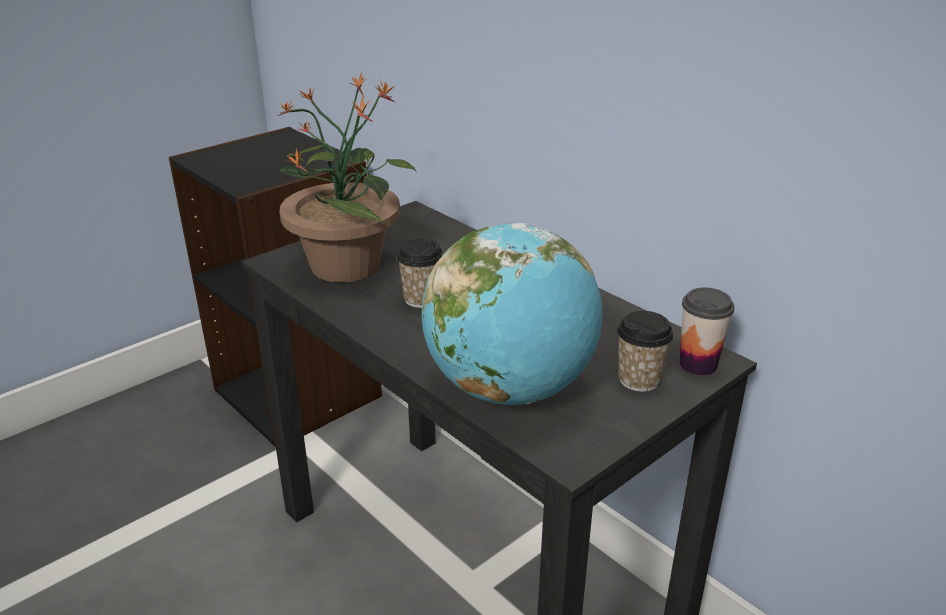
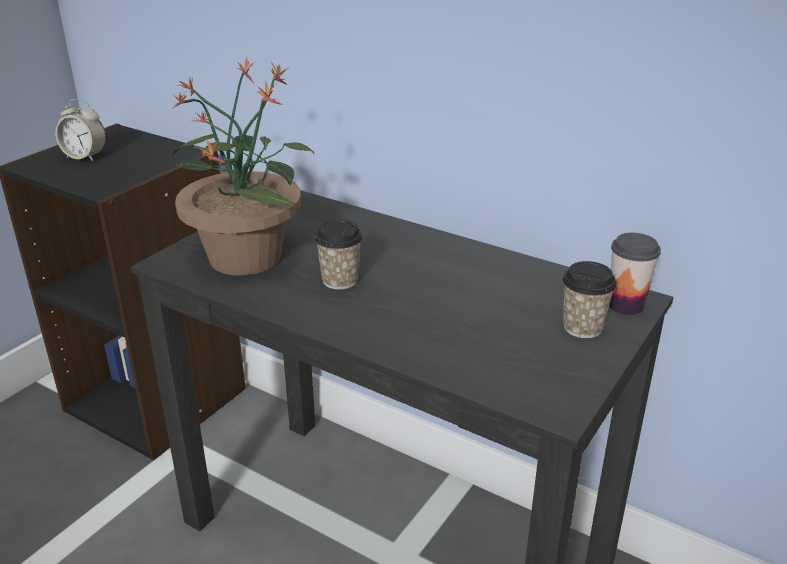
camera: 15 degrees left, 0 degrees up
(246, 155) = (85, 156): none -> alarm clock
(510, 389) = (471, 355): globe -> none

